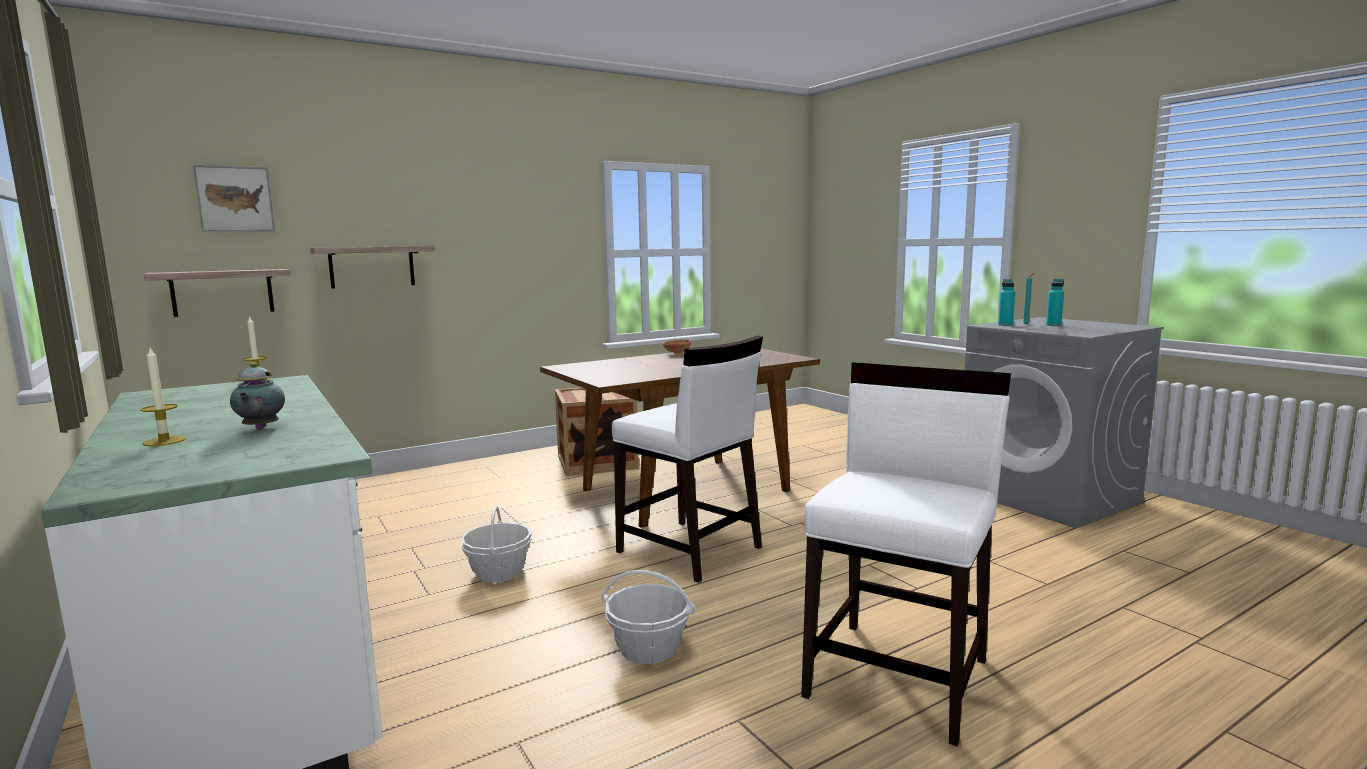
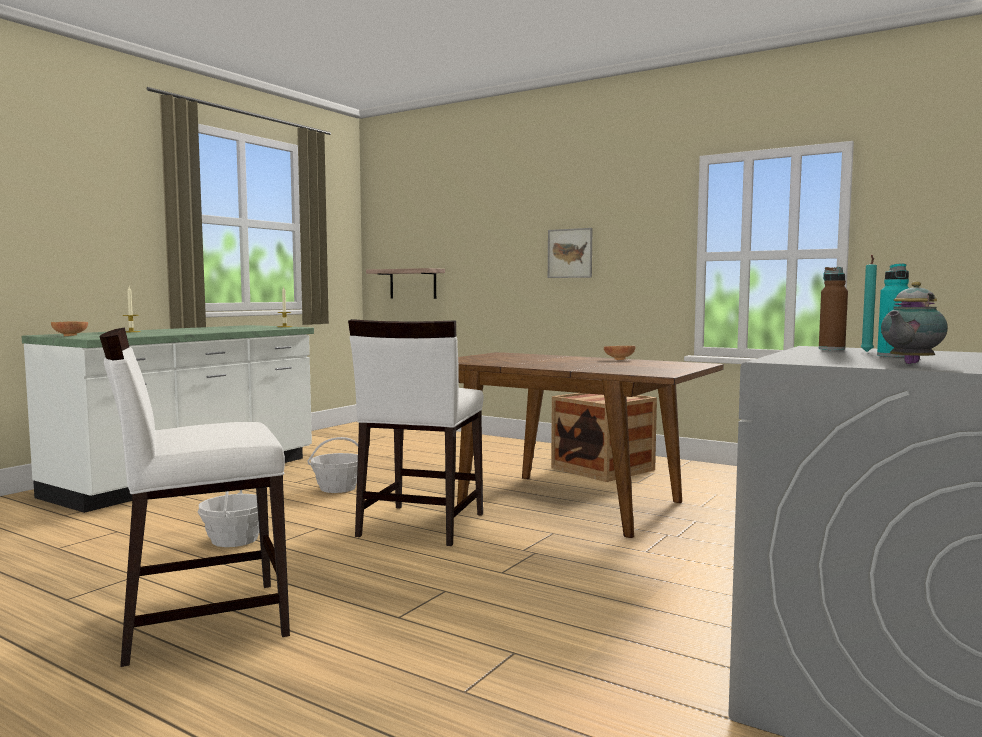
camera: 65 degrees right, 5 degrees down
(213, 470) = (71, 336): none -> brown bowl
(235, 199) = (423, 221): picture -> picture (570, 253)
(260, 429) = (155, 333): teapot -> teapot (909, 363)
(372, 266) = (493, 268): shelf -> none
(899, 677) = (201, 620): white chair -> white chair turned 150 degrees clockwise
(1005, 325) = (831, 349): turquoise bottle -> brown bottle

